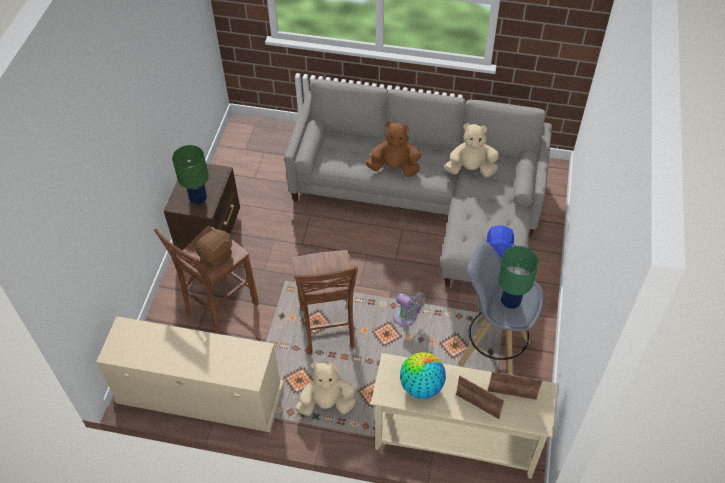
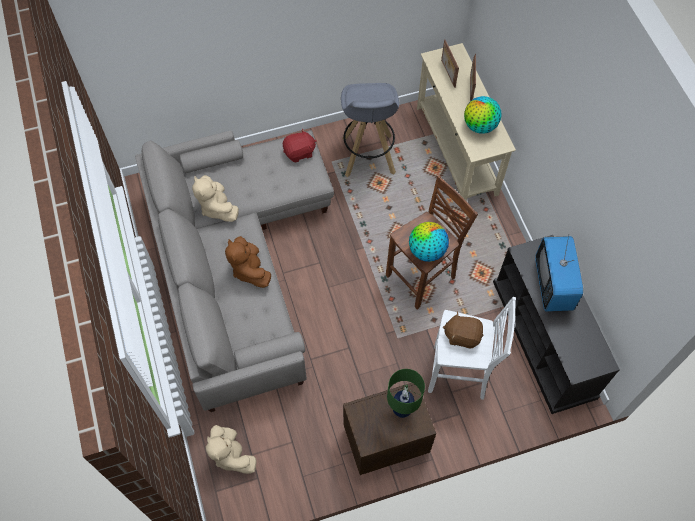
camera: 120 degrees left, 10 degrees up
(199, 394) = (544, 339): beige tv stand -> black tv stand
(210, 358) = (553, 285): none -> television
(220, 309) = (460, 374): brown stool -> white stool
(312, 268) = (426, 251): none -> globe
(327, 403) = (486, 244): beige plush toy -> beige plush toy (231, 455)
(407, 318) = (374, 226): grey fan -> none
(498, 249) = (299, 152): blue plush toy -> red plush toy
(510, 302) = (372, 99): green table lamp -> none

